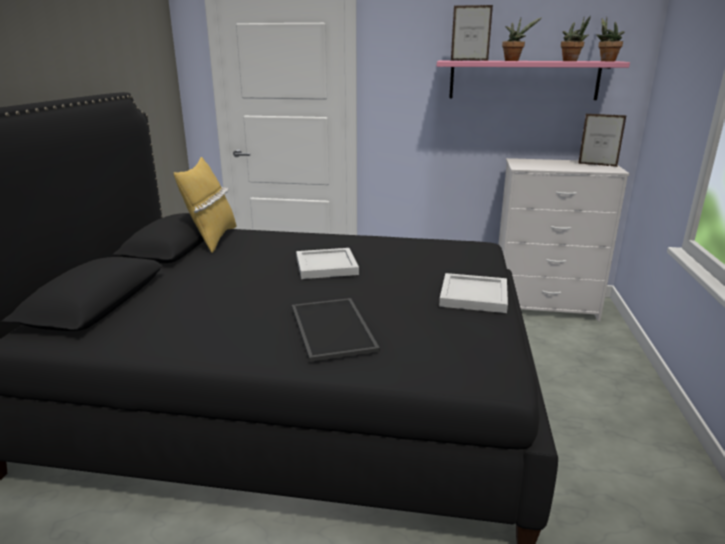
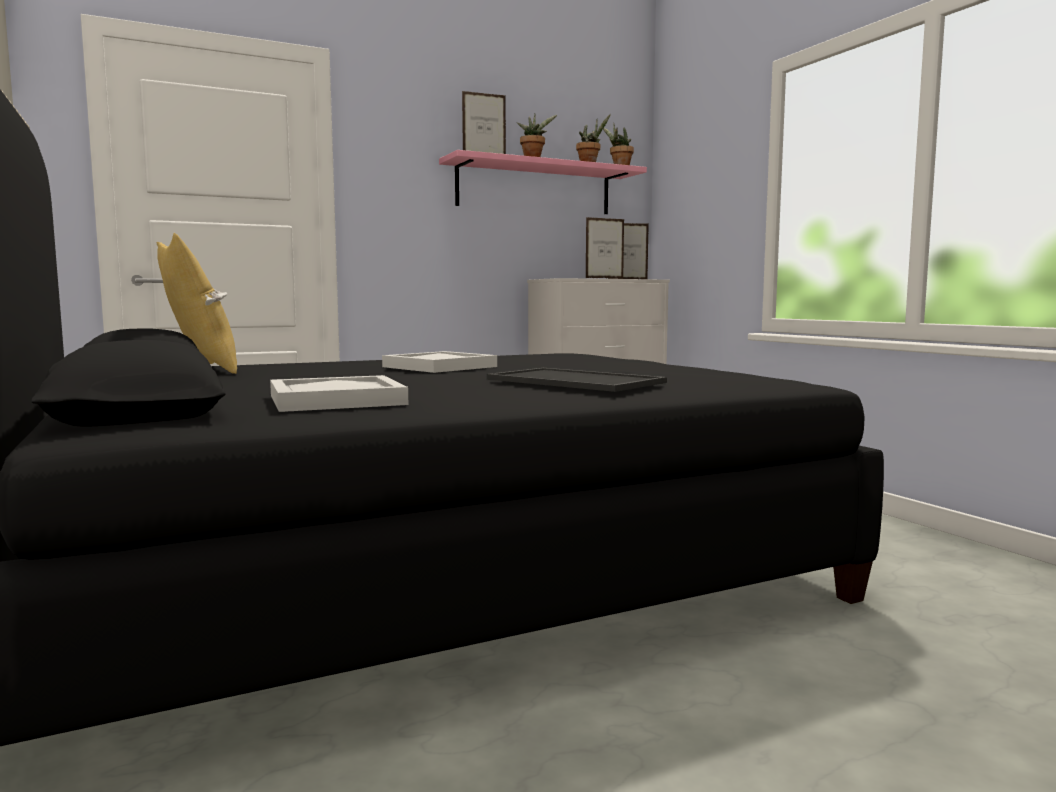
camera: 35 degrees left, 15 degrees down
(475, 295) = (654, 364): white tray -> white tray (338, 399)
(560, 169) = (604, 278): none -> picture frame

